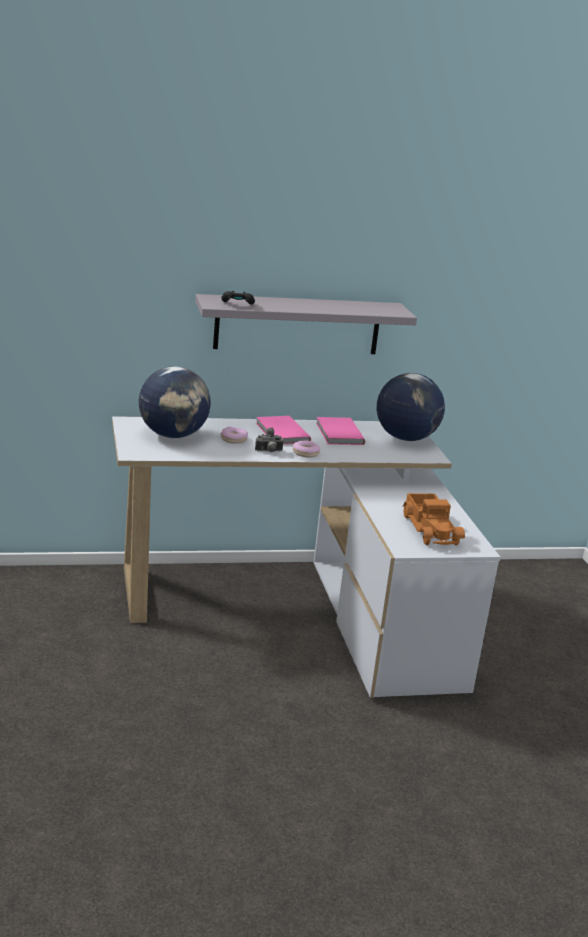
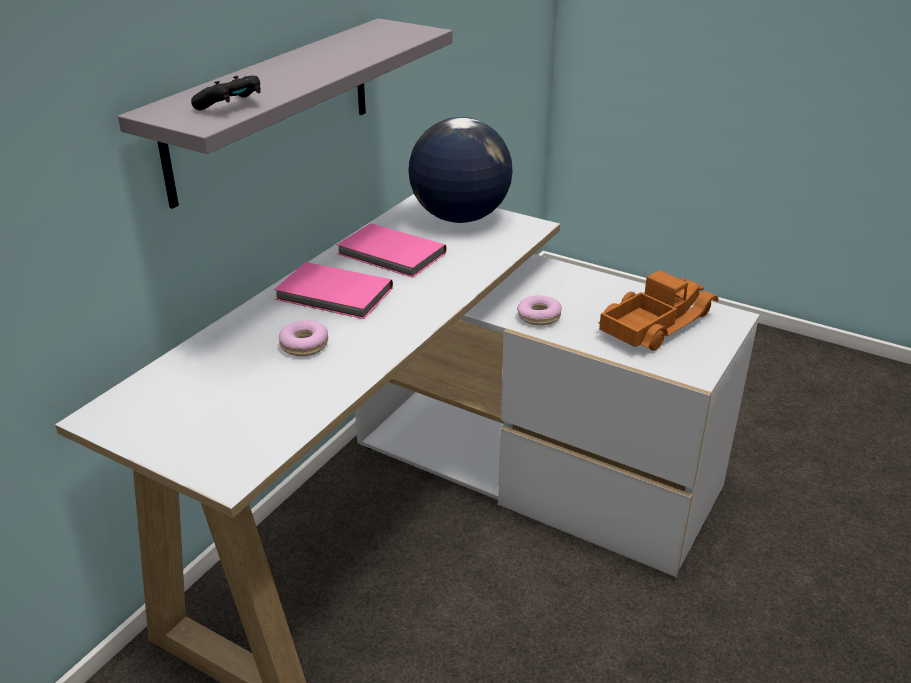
camera: 45 degrees left, 10 degrees up
(173, 436) = (217, 396): globe -> none
(269, 452) = (382, 335): camera -> none
(305, 453) = (421, 308): donut -> donut (539, 316)
(432, 529) = (654, 323): toy truck -> toy truck turned 75 degrees counterclockwise

